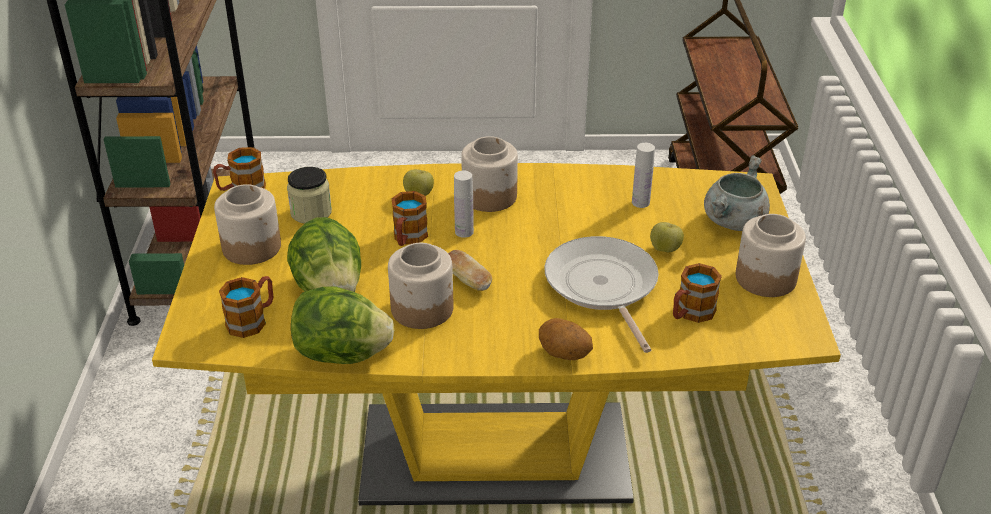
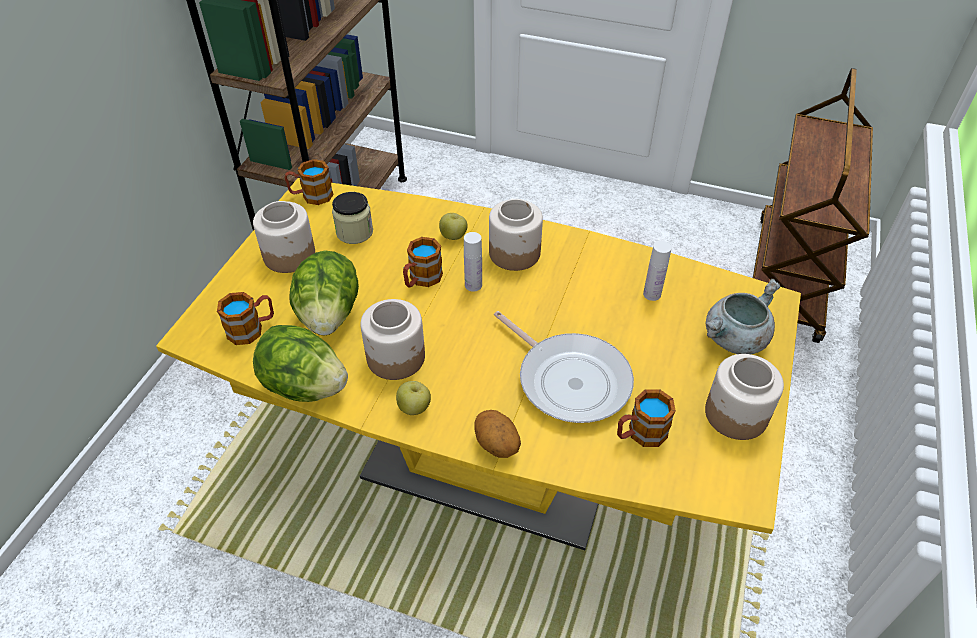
camera: 20 degrees right, 10 degrees up
(468, 281) = (451, 339): bread -> none
(602, 287) = (569, 379): frying pan -> frying pan turned 135 degrees clockwise
(665, 249) = (650, 353): apple -> apple (414, 408)

